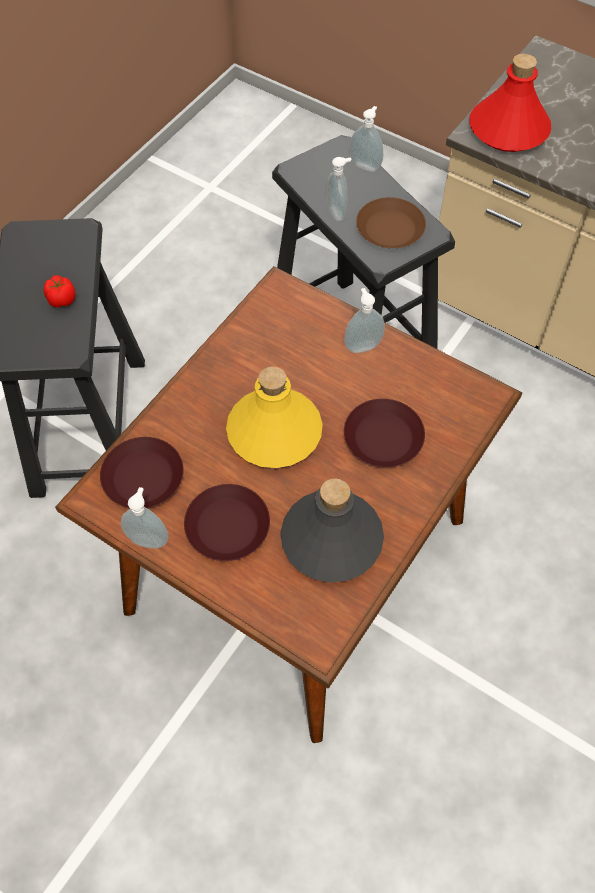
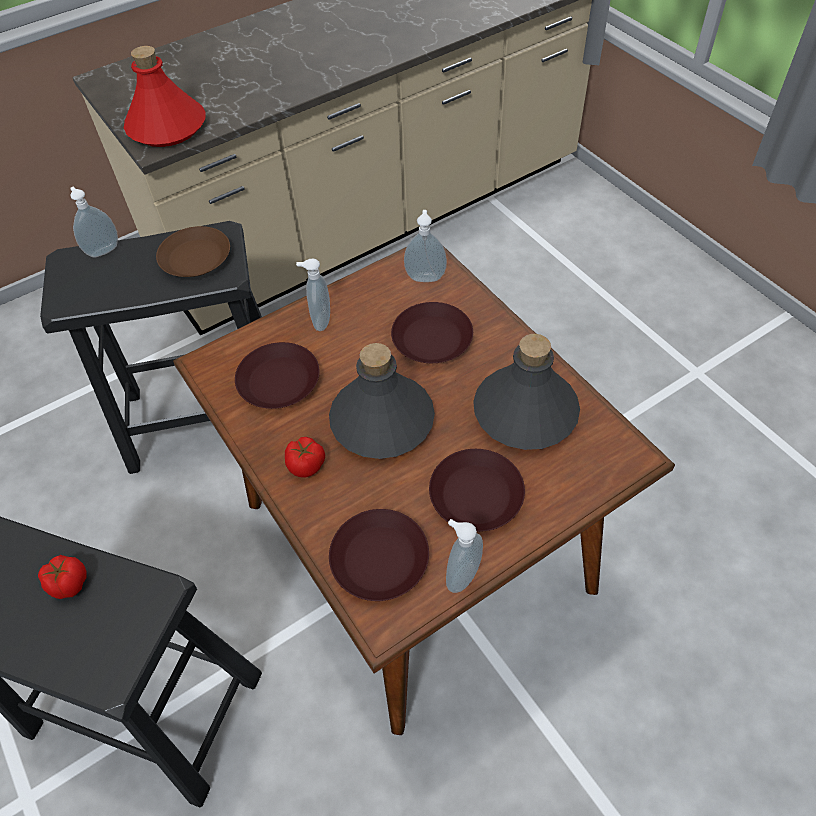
camera: 65 degrees left, 5 degrees down
(209, 396) = (307, 465): none -> tomato
(275, 431) = (382, 420): yellow bottle -> grey bottle
(282, 344) = (279, 382): none -> brown plate
(338, 212) = (144, 289): soap dispenser -> soap dispenser (425, 276)

